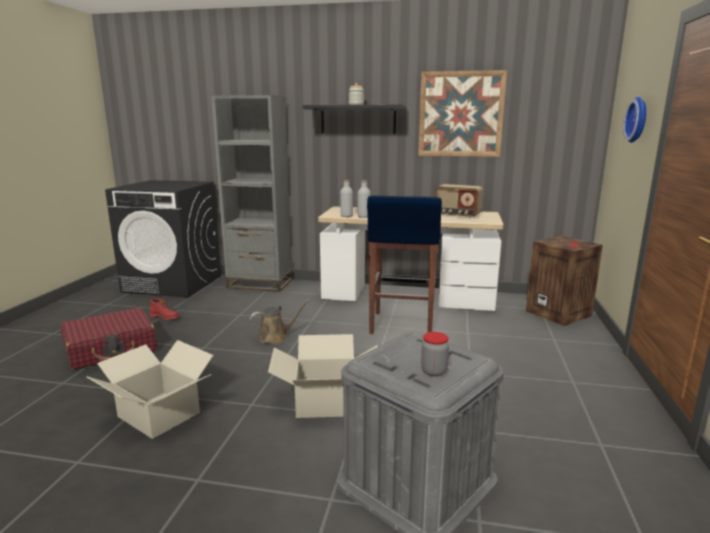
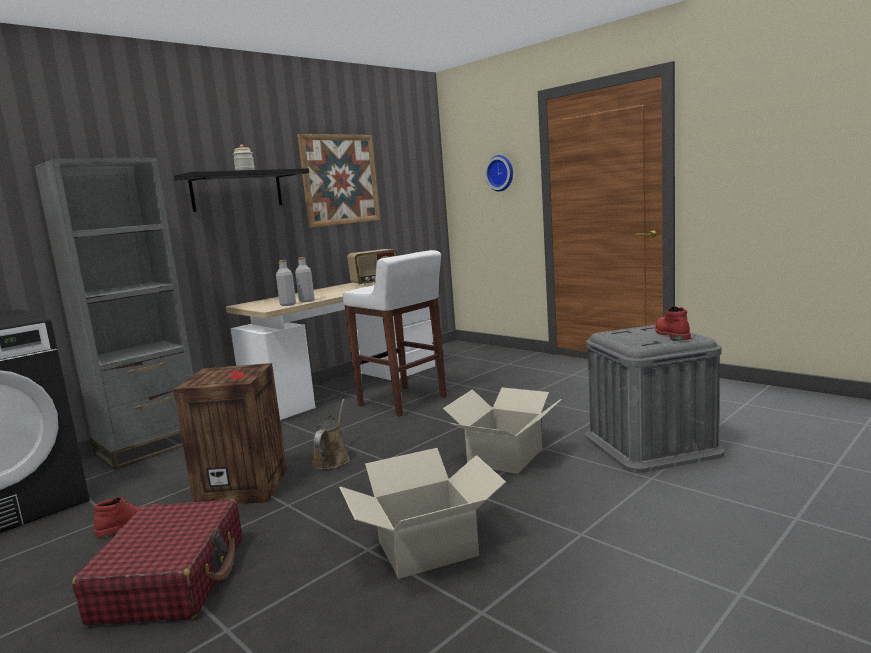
camera: 55 degrees left, 5 degrees down
(401, 325) = (403, 401): blue stool -> white stool
(434, 371) = (671, 334): jar -> red boot
(559, 313) = (470, 352): crate -> crate (244, 486)

